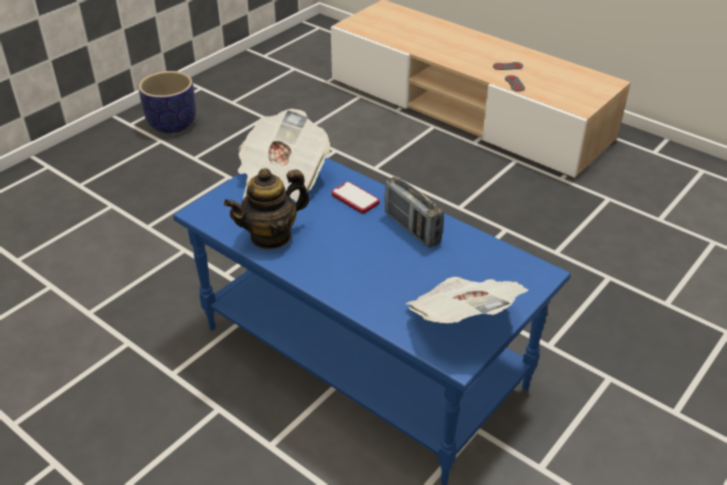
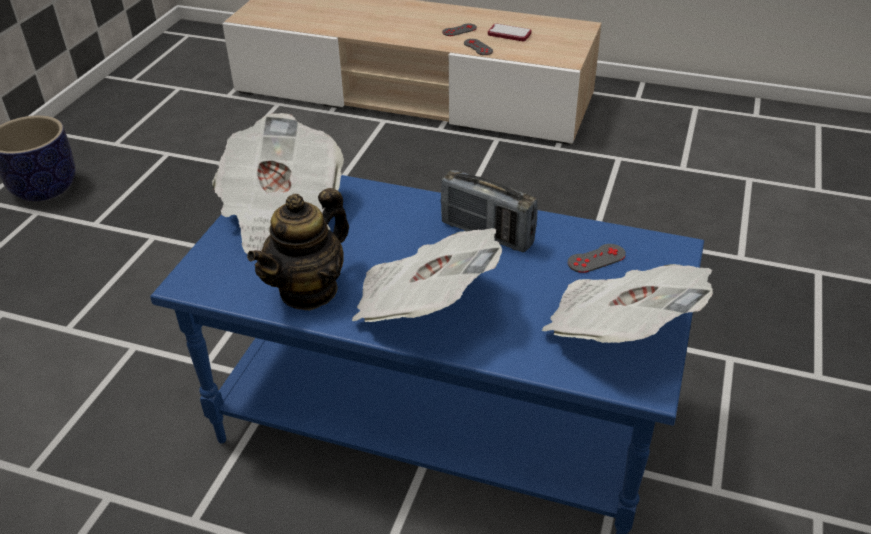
camera: 20 degrees left, 0 degrees up
(339, 266) = (423, 305): none -> newspaper
(355, 199) = (393, 214): phone -> phone (509, 34)
(479, 265) = (596, 258): none -> grey game controller

